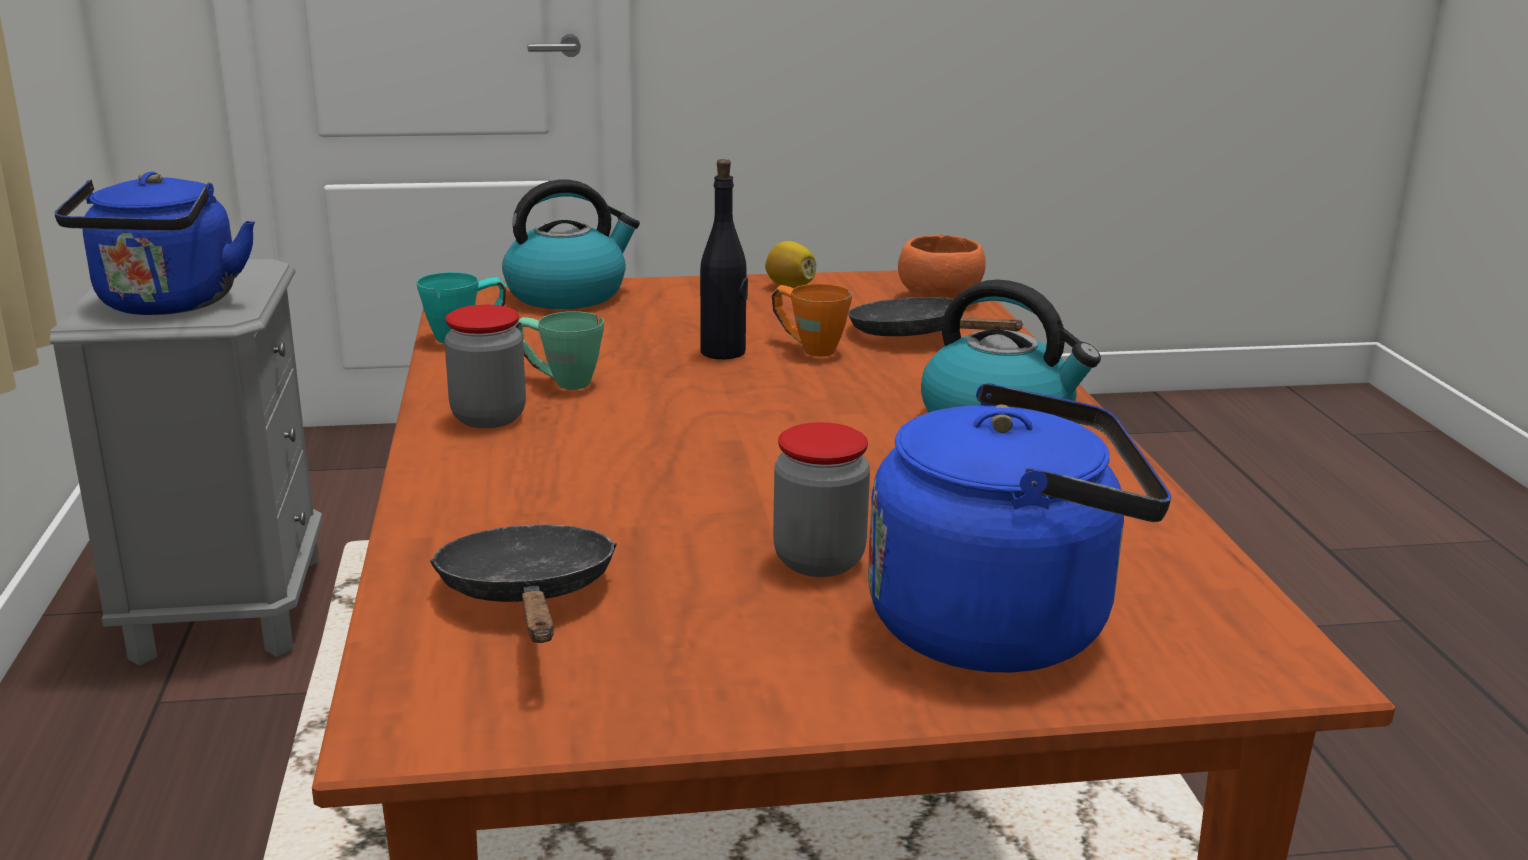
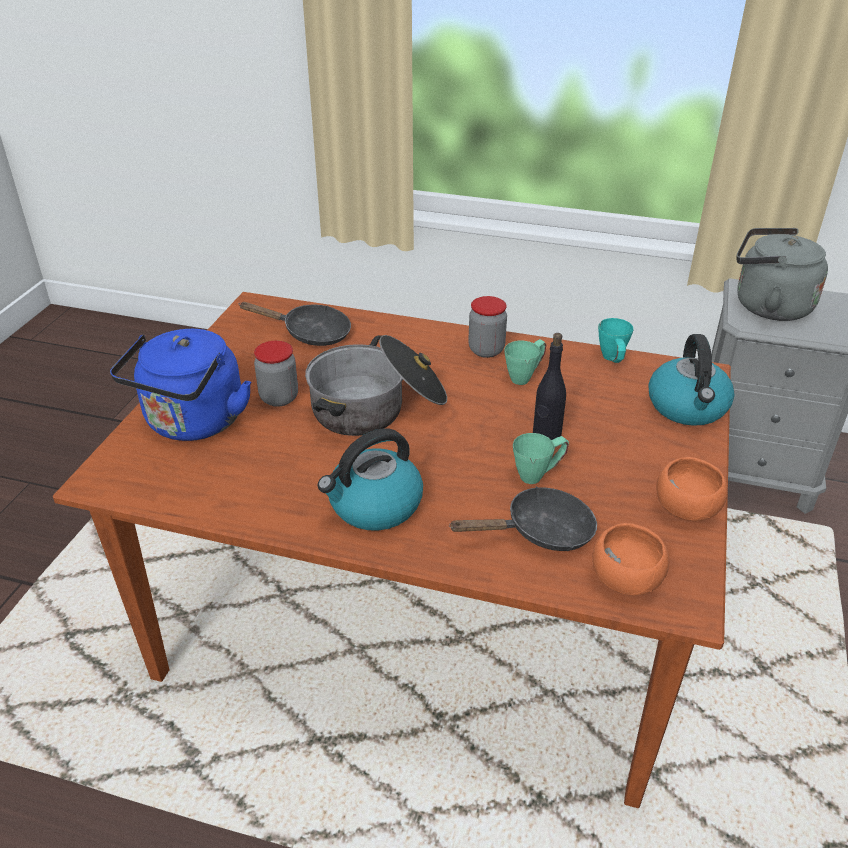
camera: 115 degrees right, 15 degrees up
(166, 305) = (767, 306): blue kettle -> grey kettle
(757, 467) = (378, 407): none -> cooking pot
(790, 286) = (685, 509): lemon -> orange bowl
(807, 348) = (539, 474): orange mug -> green mug

